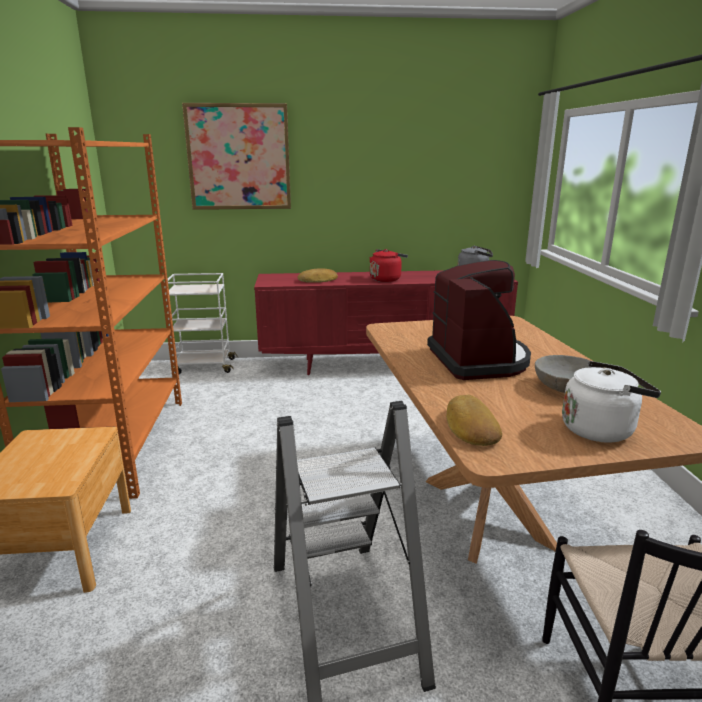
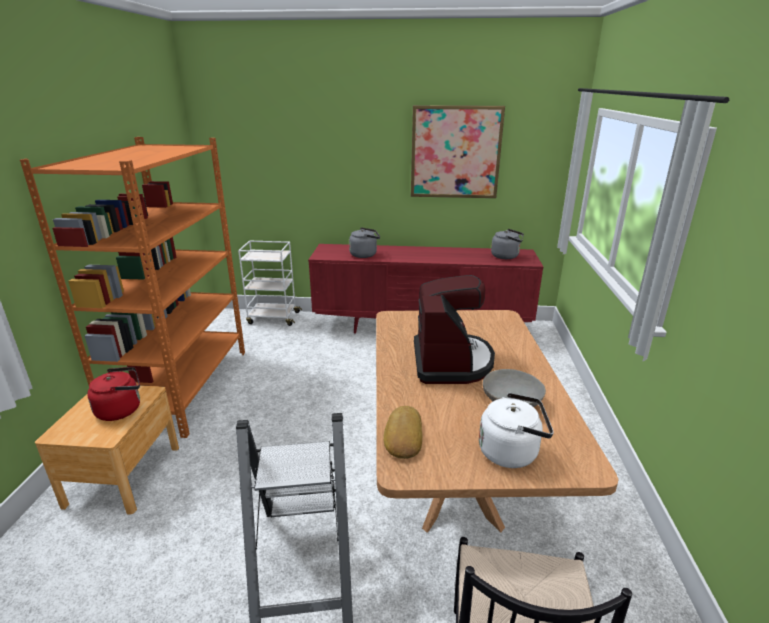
camera: 10 degrees right, 5 degrees up
(239, 157) = (303, 145): picture -> picture (455, 152)
(318, 280) = (365, 254): bread -> grey kettle
(386, 279) = (424, 256): red kettle -> red kettle (122, 409)

